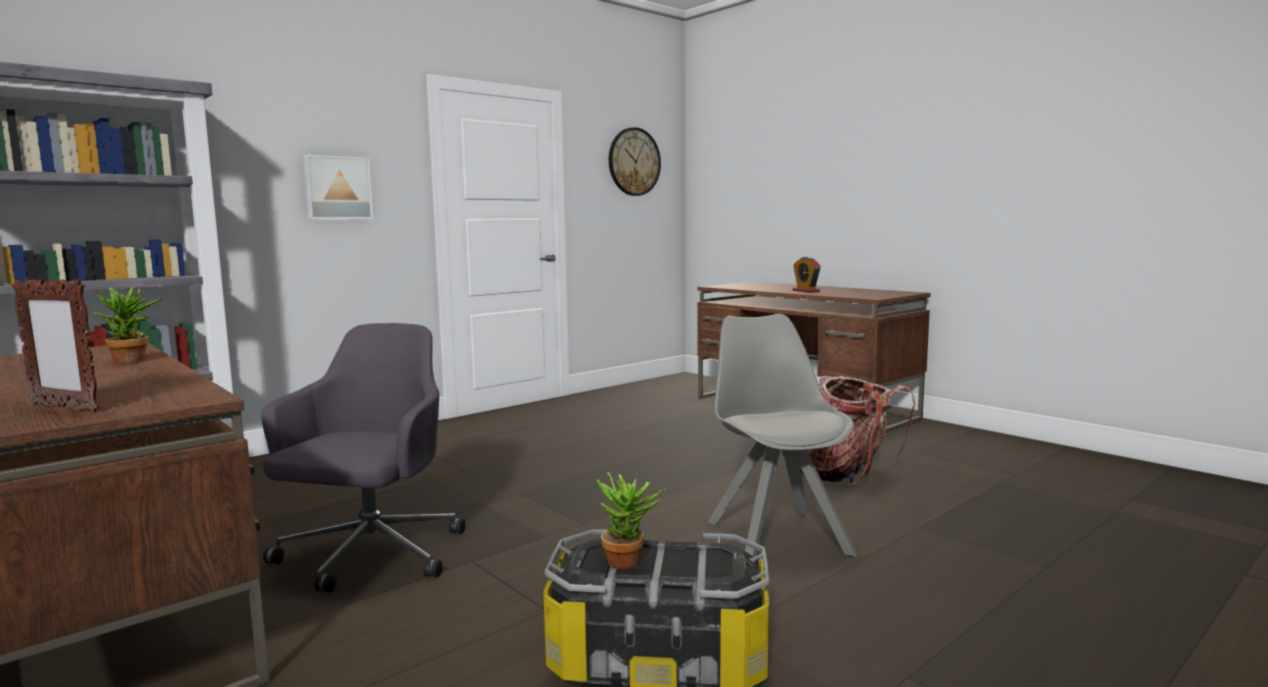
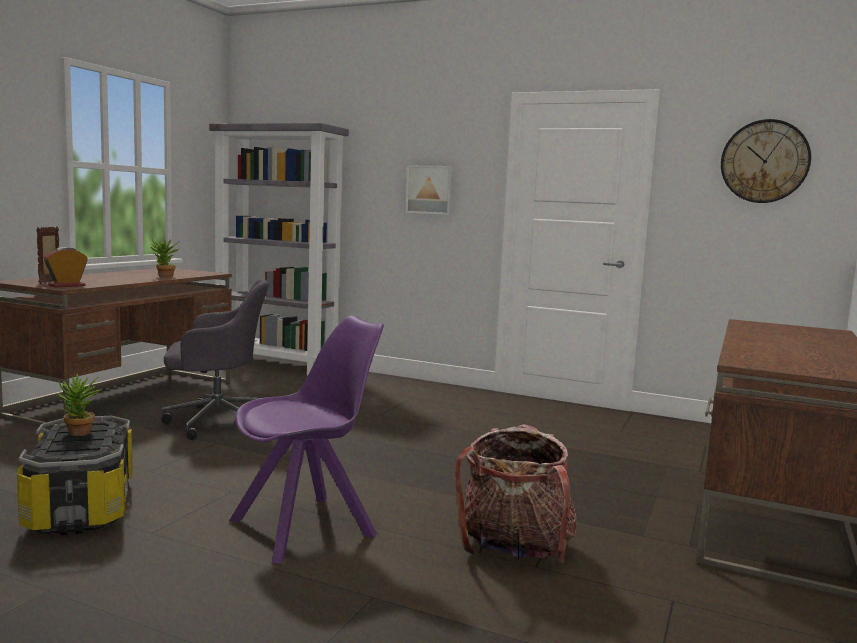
camera: 65 degrees right, 0 degrees up
(776, 536) = (306, 527): grey chair -> purple chair
(806, 291) = (764, 344): alarm clock -> alarm clock (67, 286)

